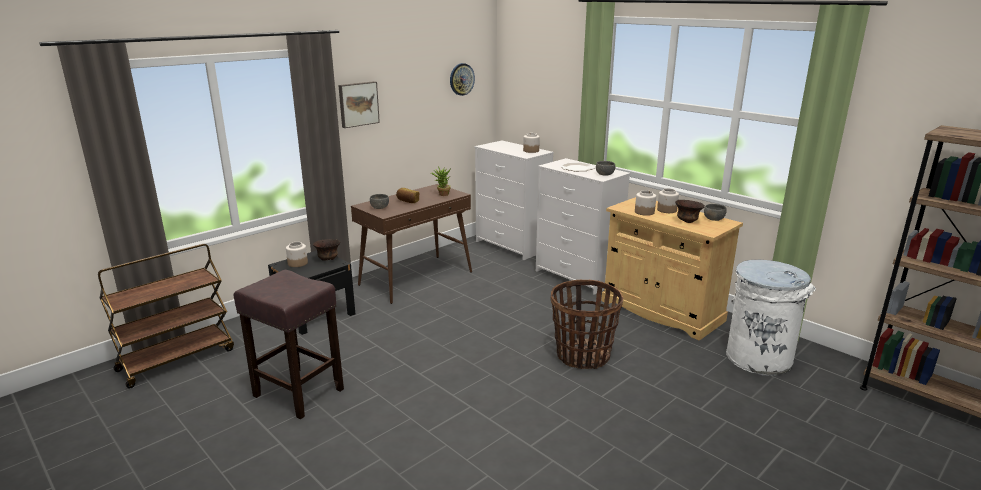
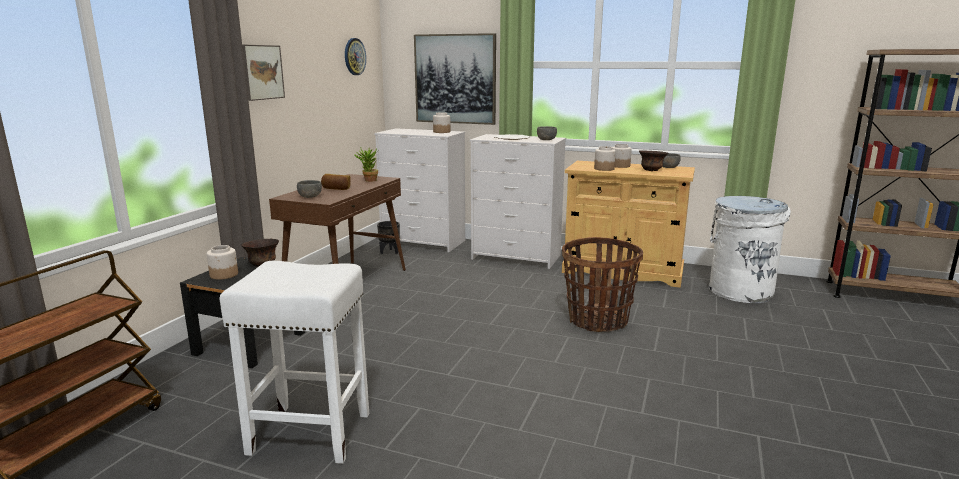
camera: 25 degrees left, 5 degrees down
(297, 392) = (308, 433): brown stool -> white stool
(475, 251) = (390, 252): none -> black planter
(550, 102) = (455, 79): none -> picture

